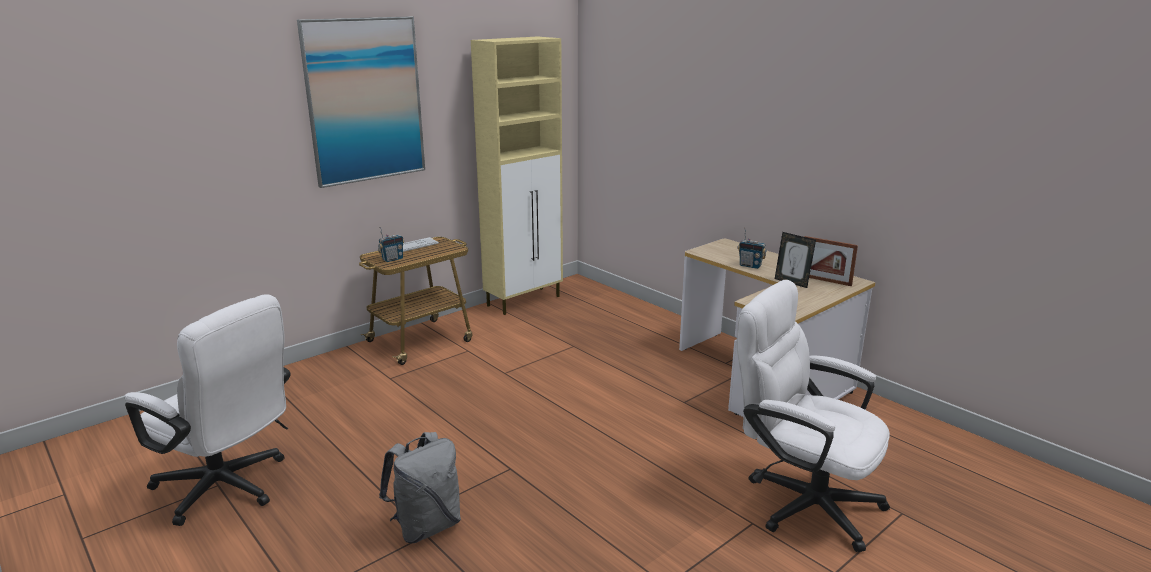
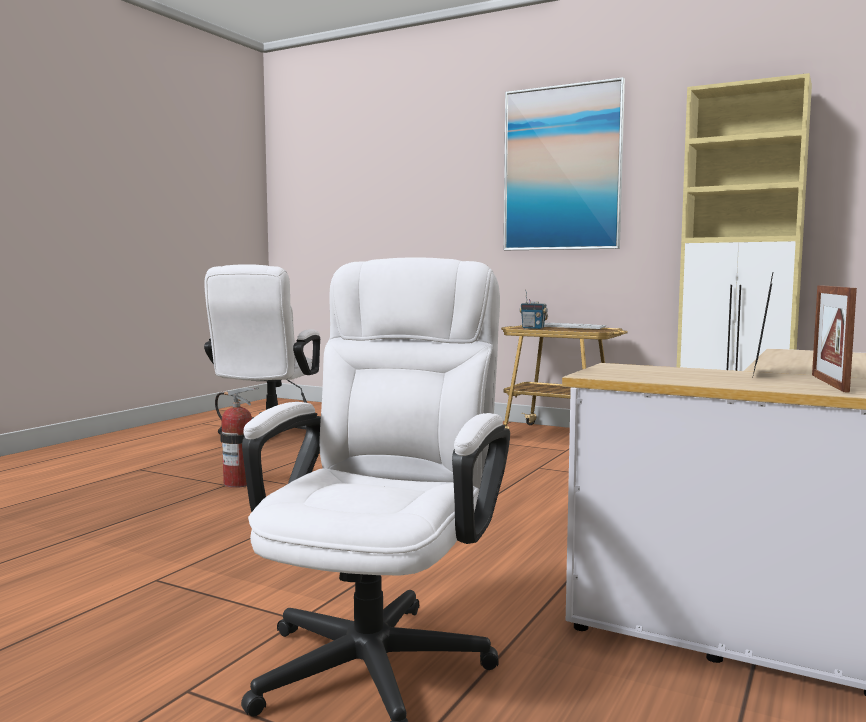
camera: 70 degrees right, 15 degrees down
(426, 526) = (238, 483): grey backpack -> fire extinguisher
(750, 266) = (787, 362): radio -> none

